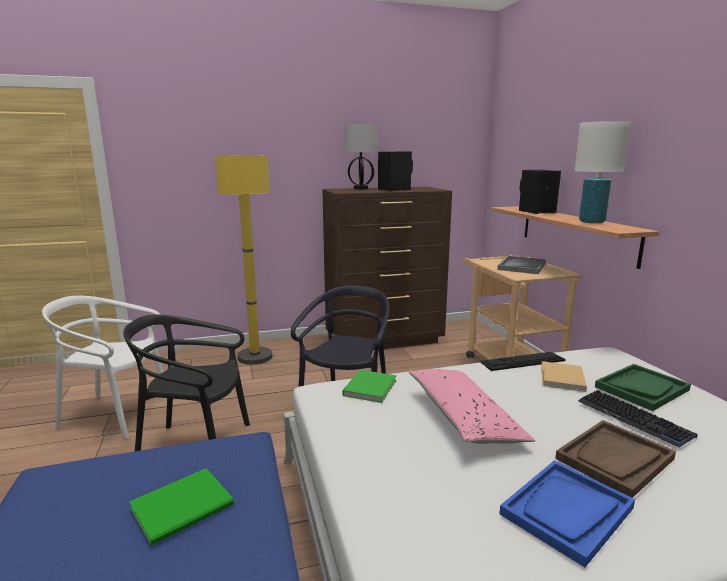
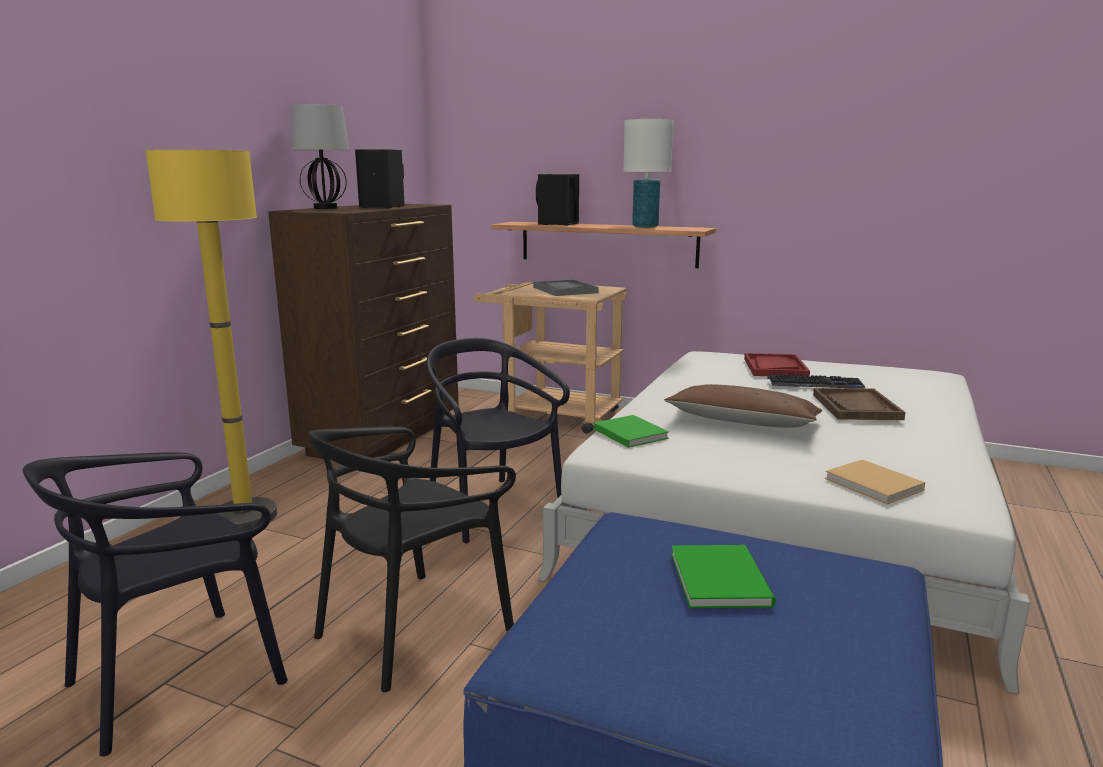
camera: 50 degrees left, 0 degrees up
(115, 414) = (178, 678): white chair -> black chair
(463, 417) = (742, 422): pink pillow -> brown pillow
(522, 361) = (673, 376): keyboard -> none
(562, 379) = (725, 378): beige book -> beige book (875, 485)
(567, 511) = (900, 439): blue tray -> none
(641, 388) = (775, 367): green tray -> red tray

